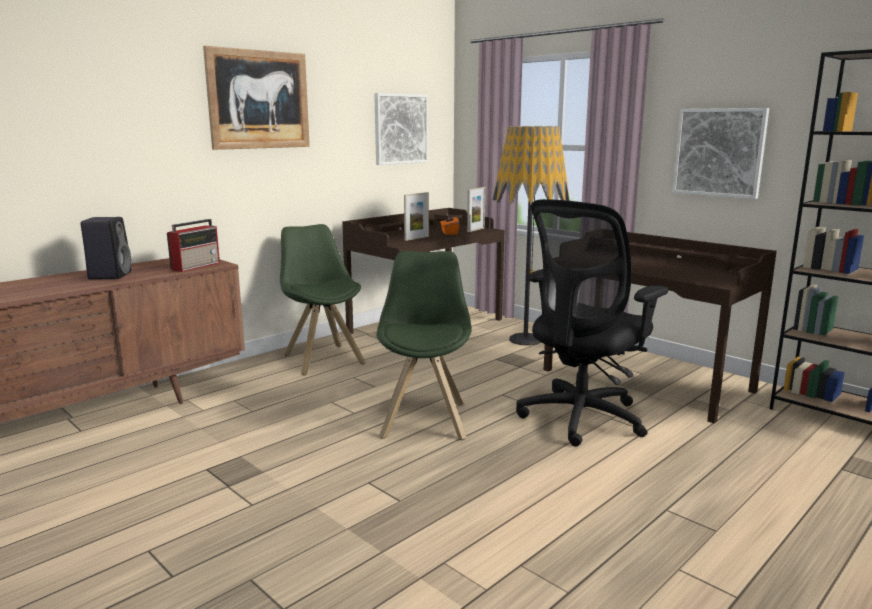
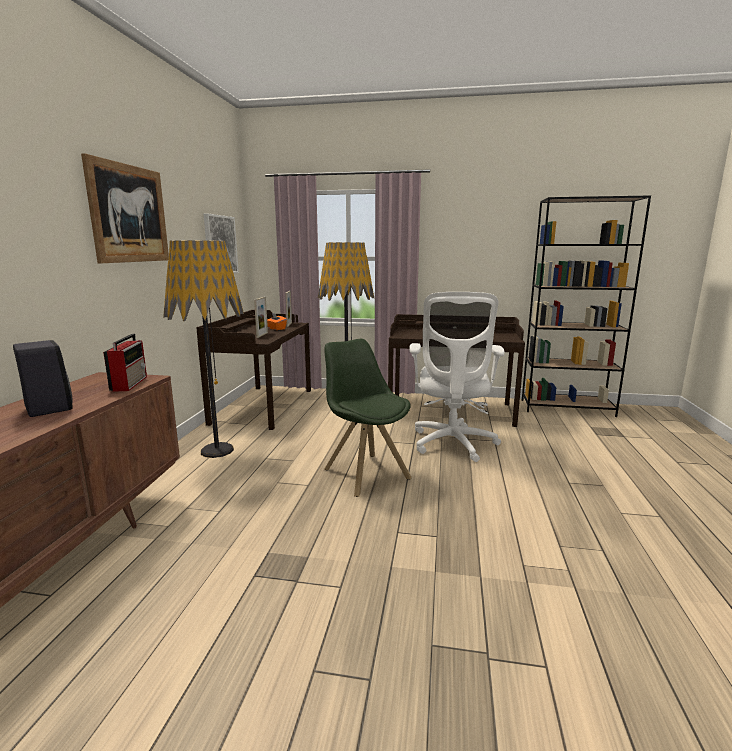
camera: 35 degrees left, 0 degrees up
(323, 359) = (217, 450): green chair -> floor lamp
(584, 414) = (451, 440): black office chair -> white office chair
(719, 152) = (468, 259): picture -> none

